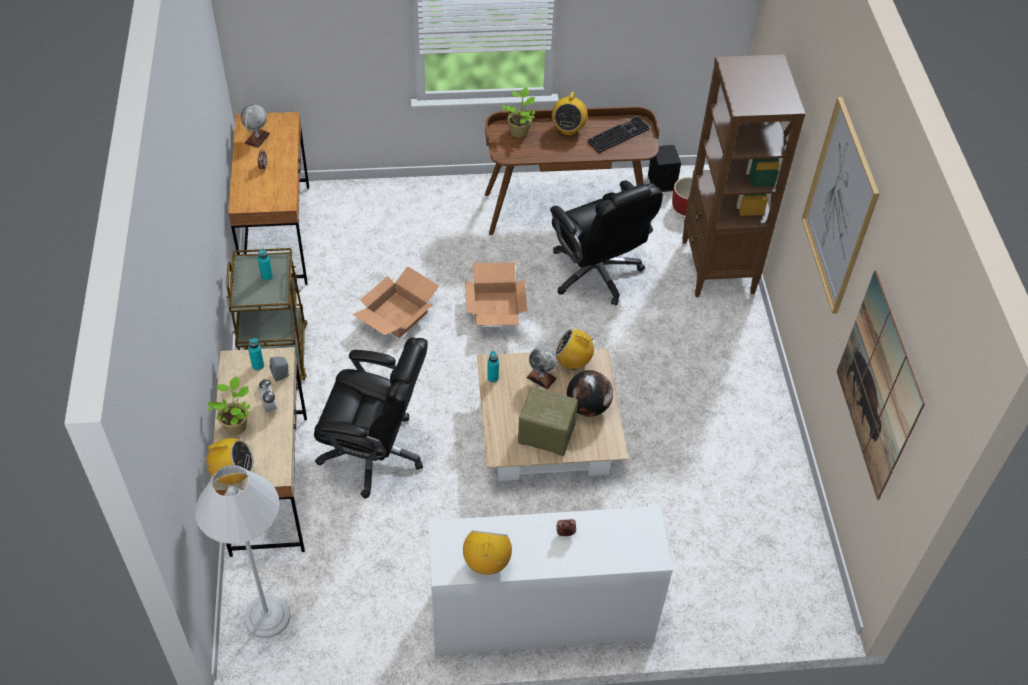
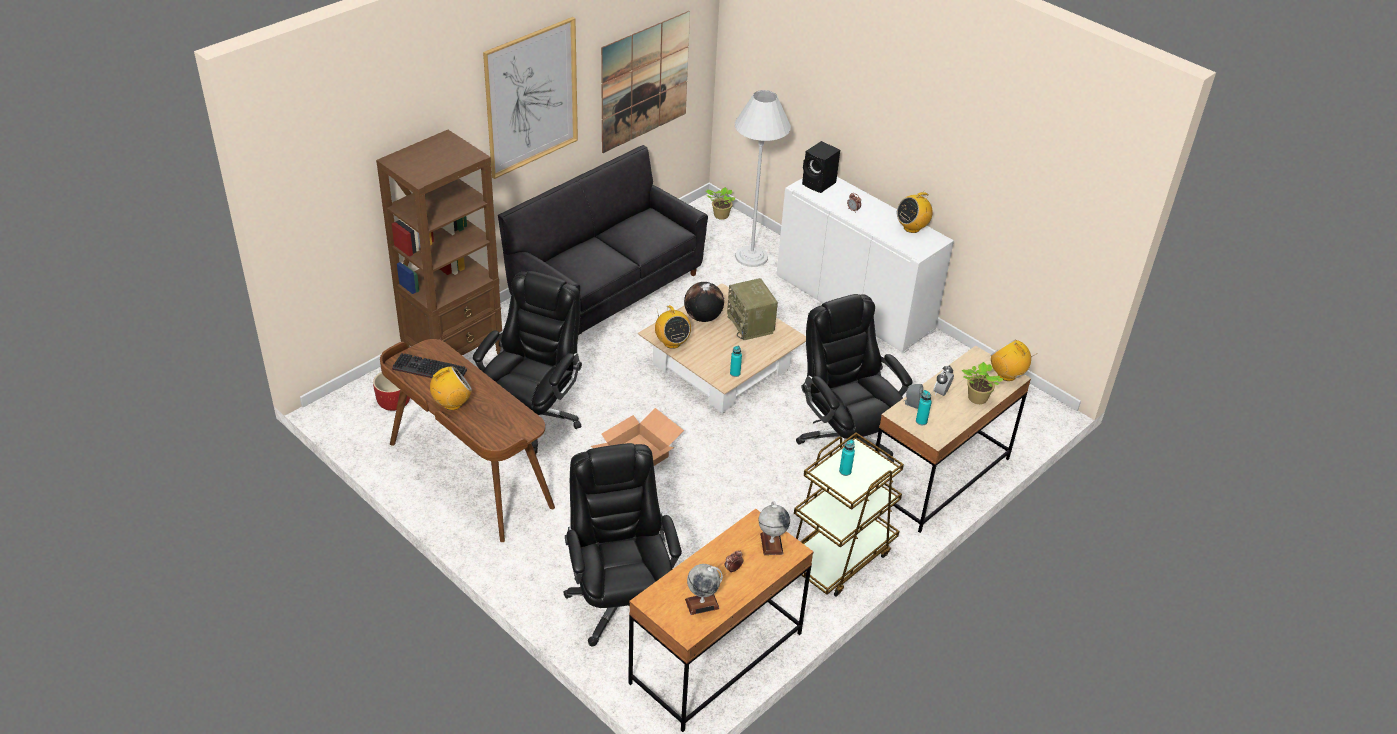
camera: 130 degrees left, 10 degrees down
(267, 617) = (1015, 414): white floor lamp -> white floor lamp (751, 257)
(372, 219) = (620, 602): none -> black office chair
(397, 314) = (710, 510): cardboard box -> none
(519, 131) = (487, 433): potted plant -> potted plant (720, 216)
(541, 378) = (705, 350): globe -> globe (771, 543)
(660, 183) = (372, 433): black speaker -> black speaker (819, 184)
(733, 420) = (606, 290): none -> black sofa

